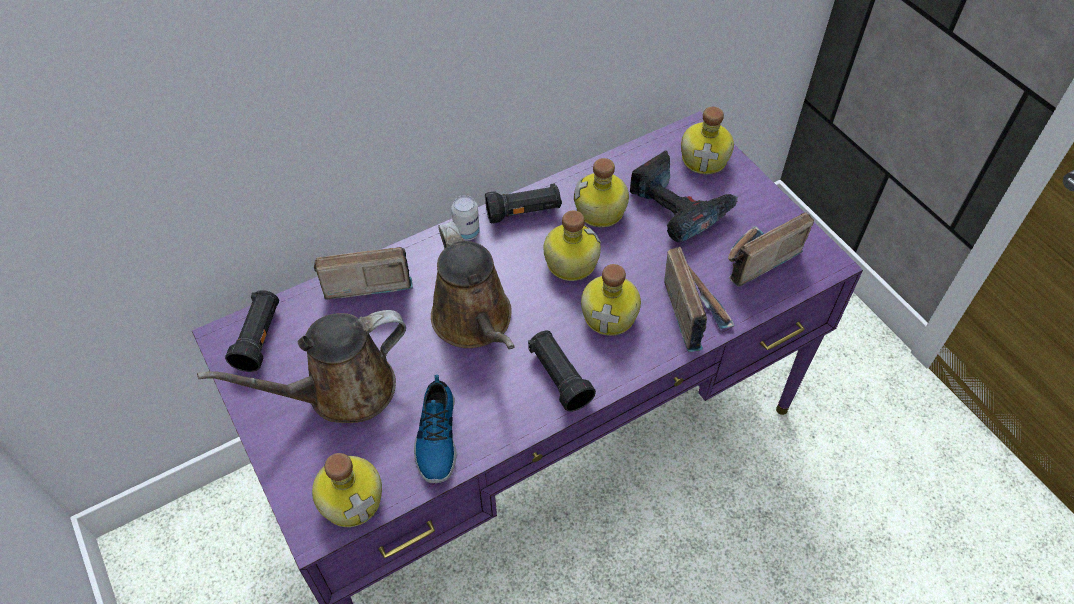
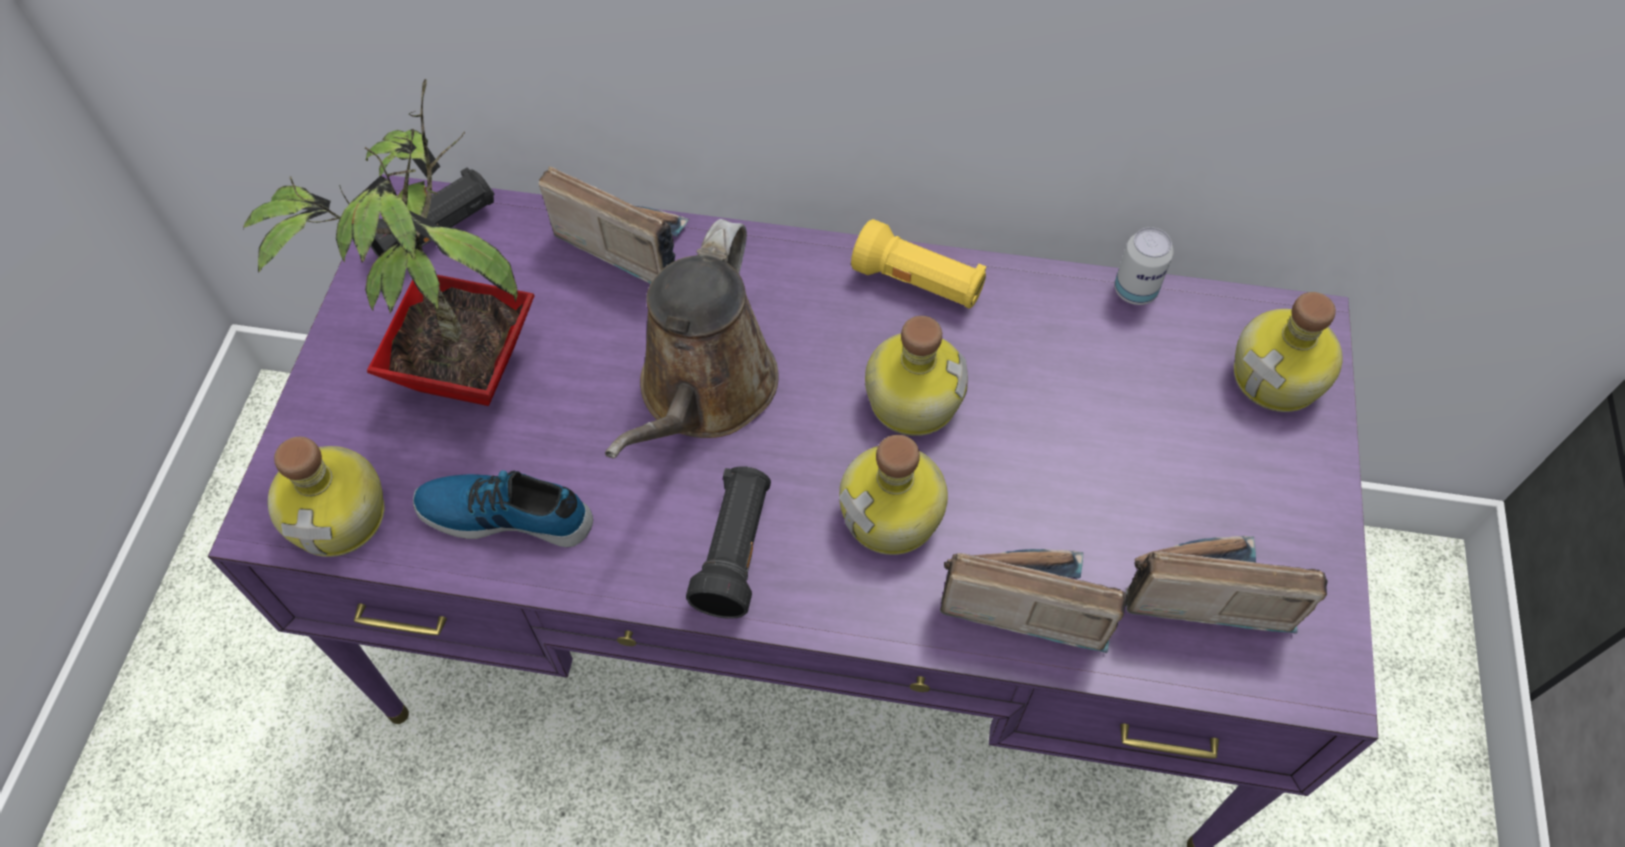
camera: 40 degrees right, 5 degrees up
(342, 391) = (461, 369): brown watering can -> potted plant
(436, 437) = (506, 513): shoe -> shoe turned 60 degrees clockwise
(467, 233) = (813, 263): can -> can (1135, 291)
(524, 212) = (918, 284): black flashlight -> yellow flashlight
(601, 212) = (1030, 355): bottle -> none
(679, 206) = (1160, 424): power drill -> none
(693, 311) = (1021, 599): radio -> radio turned 105 degrees counterclockwise

